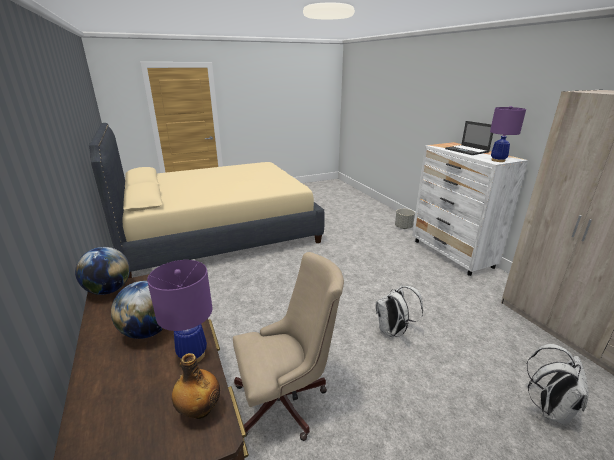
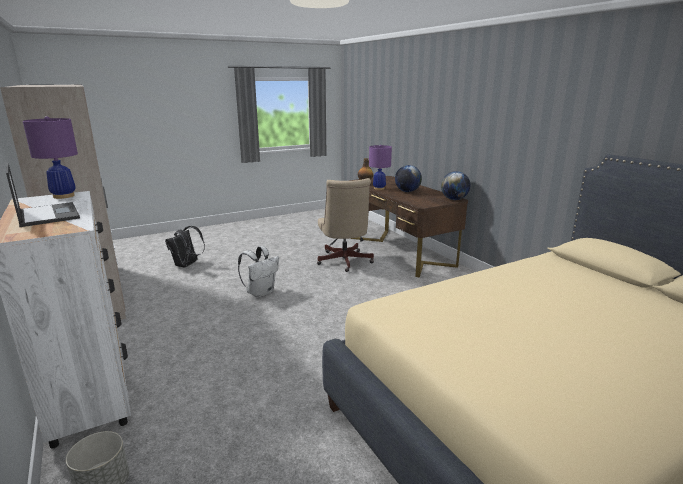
camera: 175 degrees right, 5 degrees down
(286, 401) = (344, 262): beige office chair -> beige office chair turned 75 degrees counterclockwise
(549, 409) = (187, 265): white backpack -> black backpack

